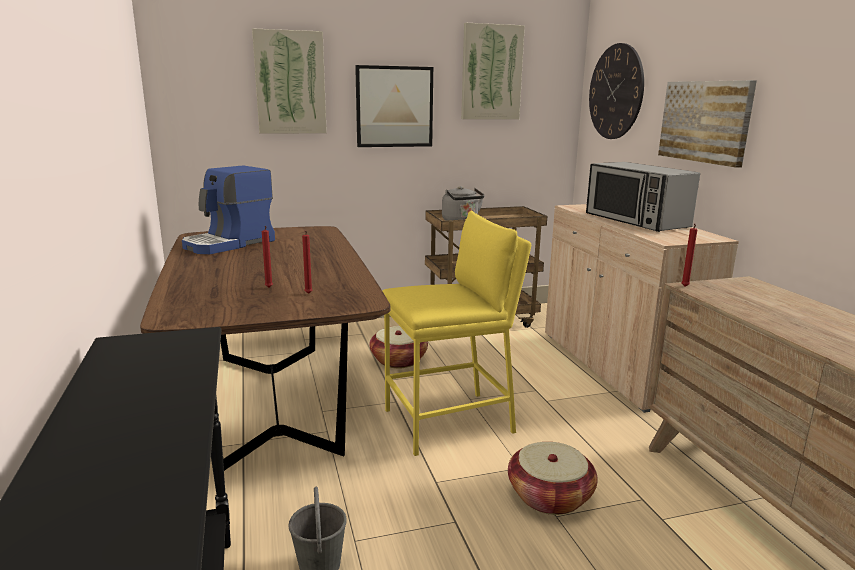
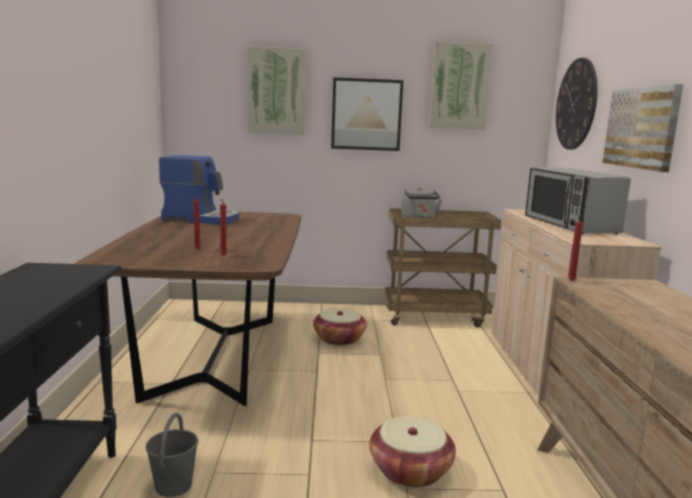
camera: 15 degrees right, 5 degrees down
(230, 244) = (201, 219): coffee machine -> coffee machine turned 135 degrees counterclockwise
(449, 422) = (354, 394): yellow stool -> none

